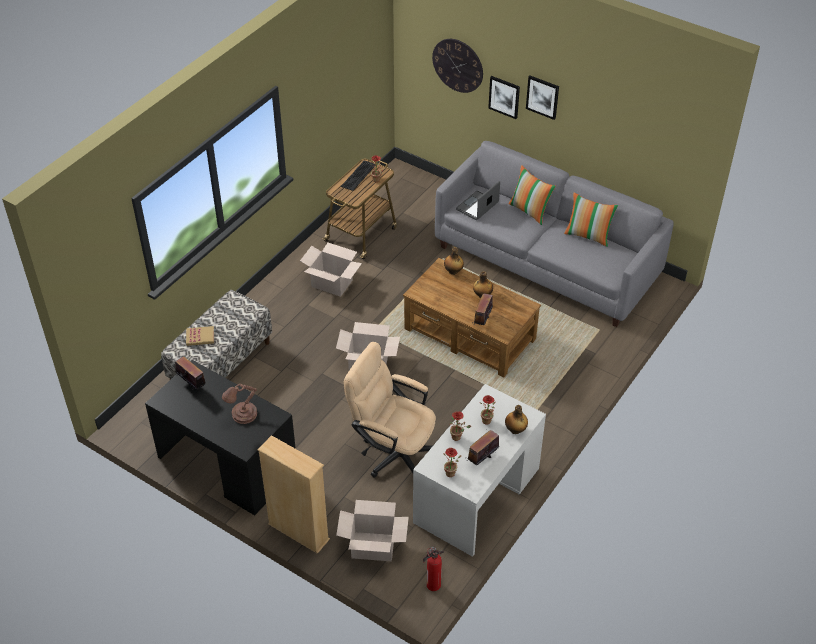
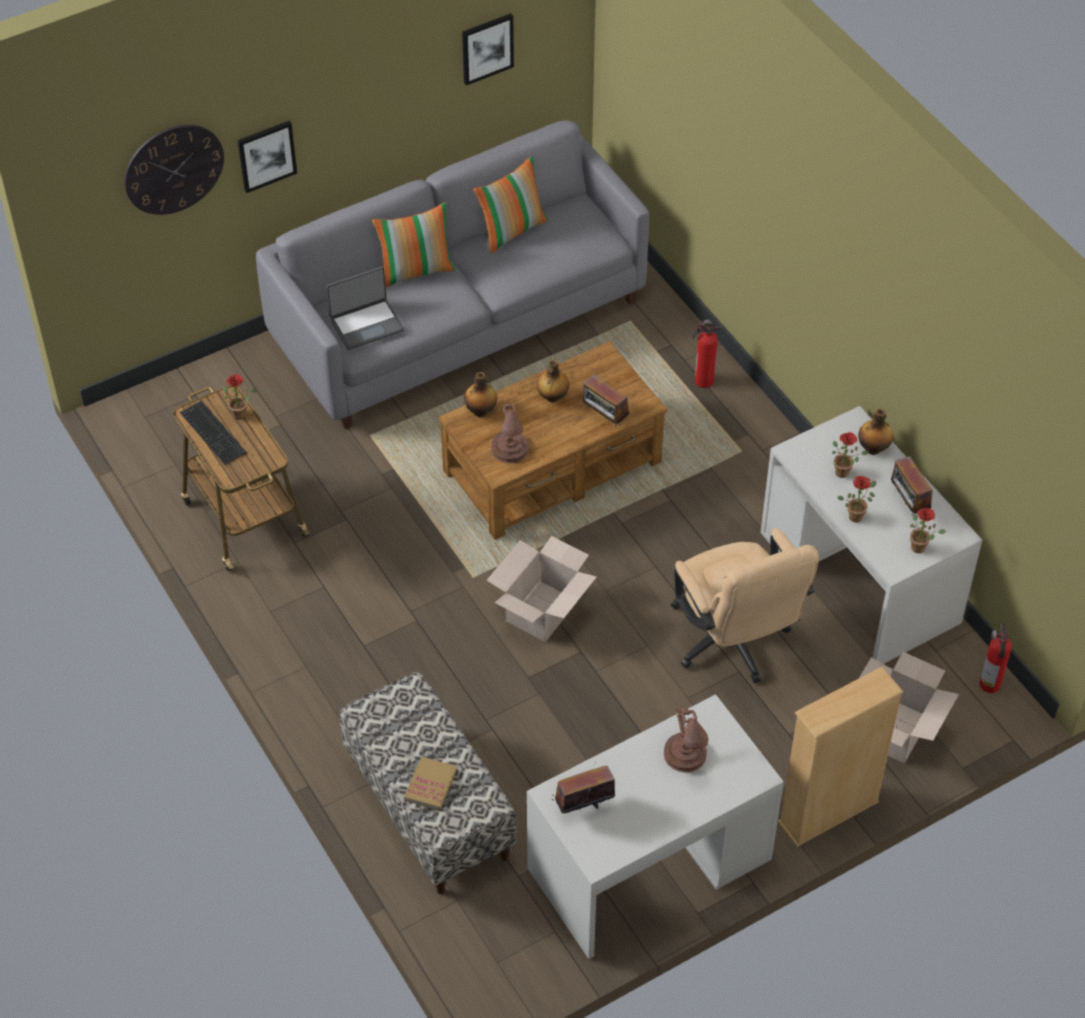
camera: 65 degrees left, 5 degrees up
(227, 463) = (649, 864): black desk -> white desk
(331, 283) = (335, 597): cardboard box -> none
(393, 452) = (733, 644): beige office chair -> beige office chair turned 75 degrees counterclockwise
(432, 292) = (510, 451): none -> brown table lamp
(478, 207) = (366, 324): laptop -> laptop turned 90 degrees counterclockwise
(542, 97) = (330, 107): picture -> picture (487, 48)
(578, 376) = (702, 381): none -> fire extinguisher

